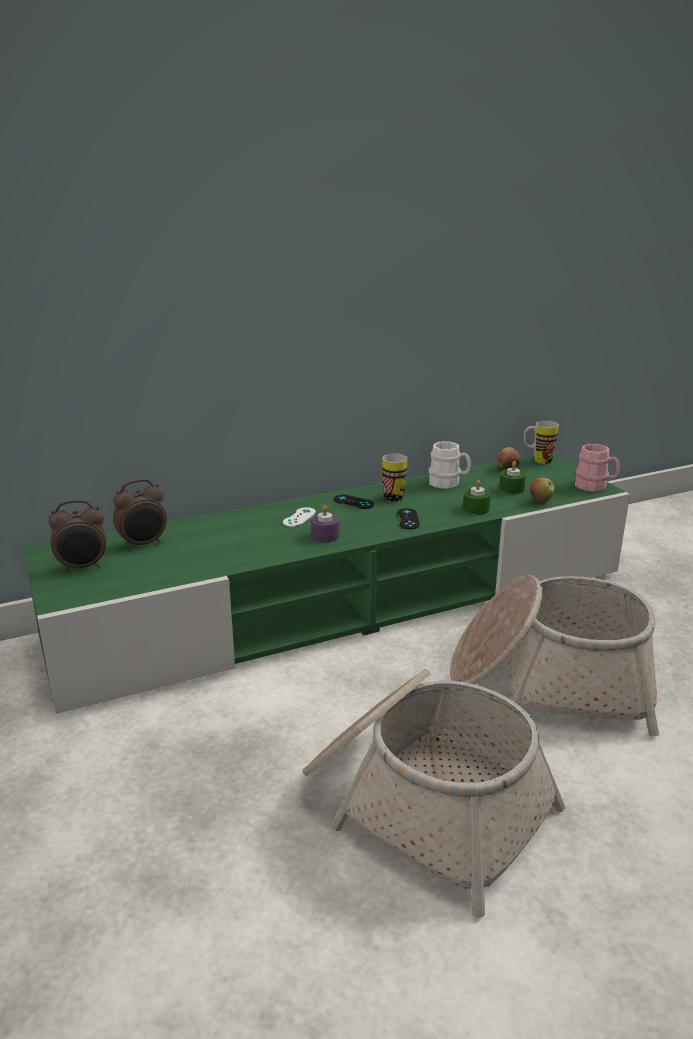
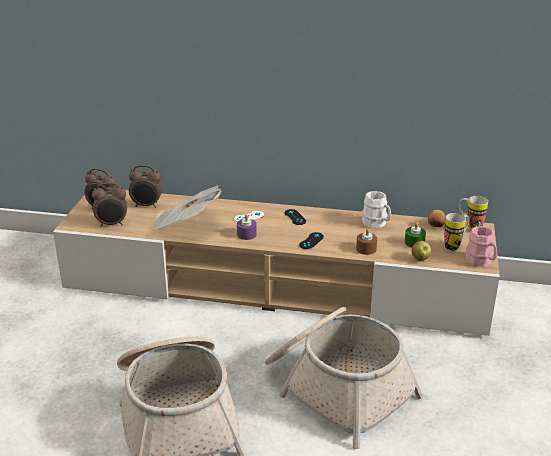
camera: 35 degrees right, 5 degrees up
(123, 580) = (112, 224): none -> alarm clock
(232, 550) = (186, 225): none -> newspaper
(347, 605) = (276, 287): green tv stand -> beige tv stand
(395, 495) = (327, 221): mug -> mug (455, 245)
(476, 509) = (366, 249): green candle -> brown candle

